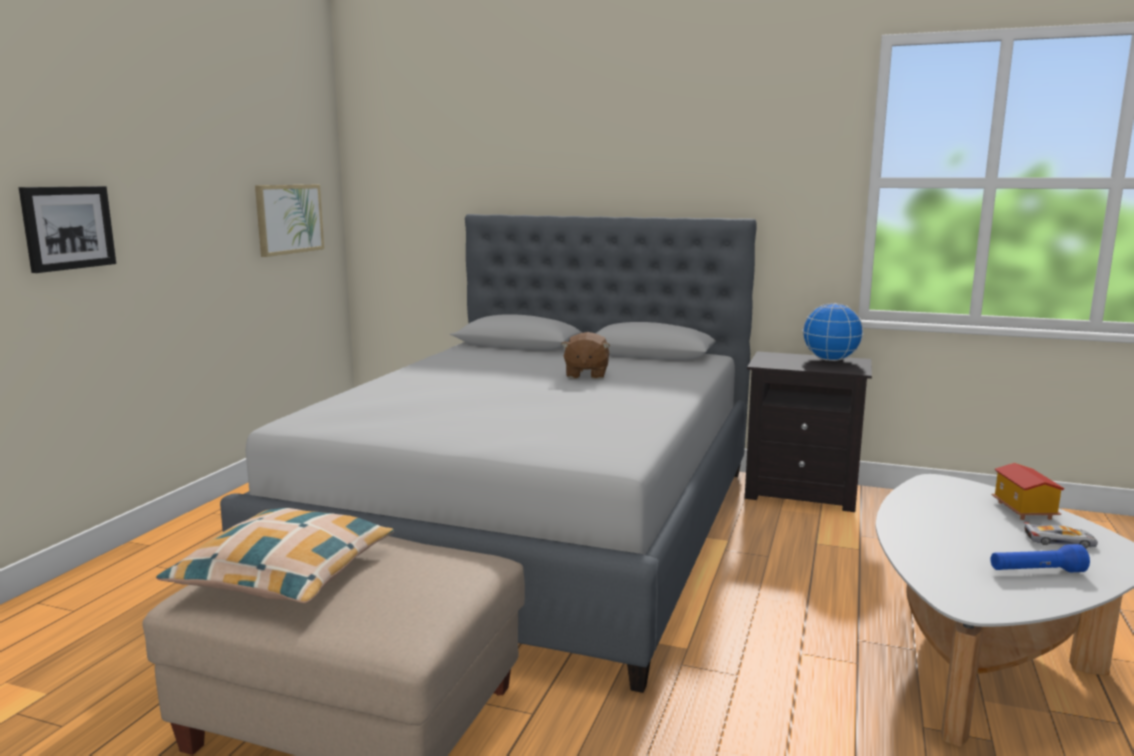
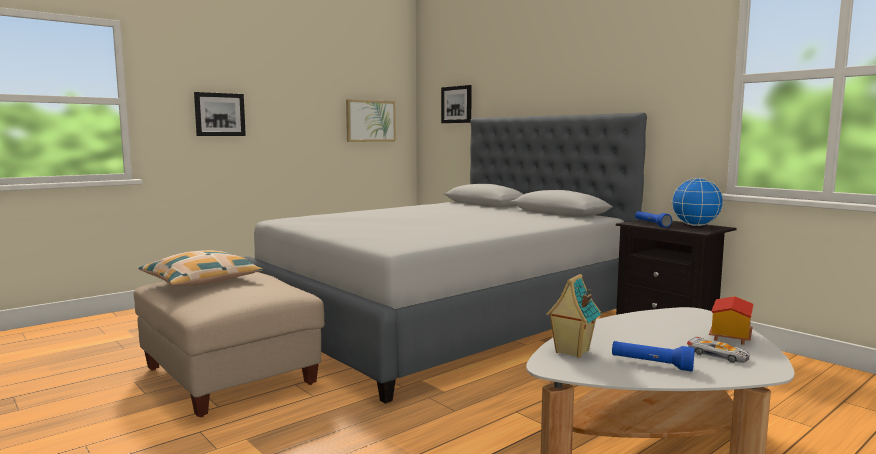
camera: 30 degrees right, 5 degrees down
(428, 191) = (457, 104): none -> picture
(586, 374) = (487, 217): brown plush toy -> none
(785, 363) = (651, 224): none -> blue flashlight
(944, 575) = (571, 352): none -> toy house

